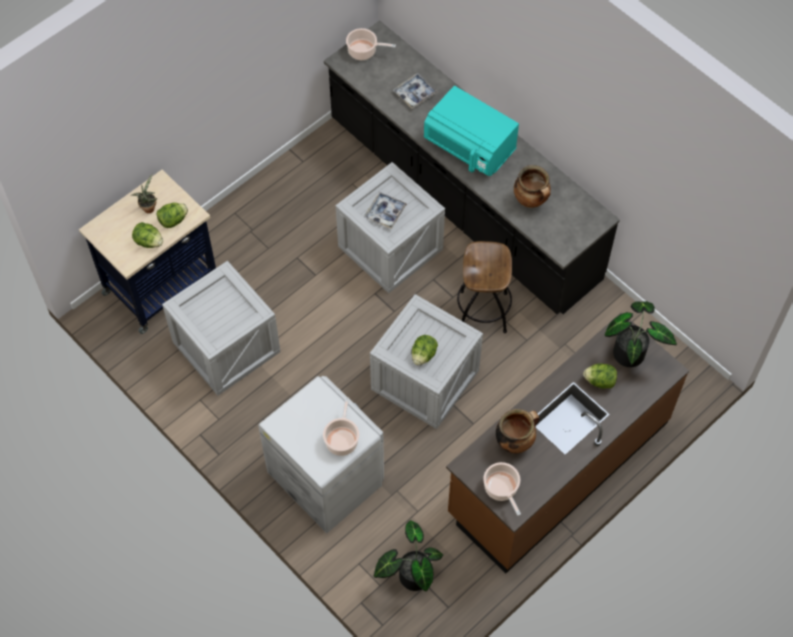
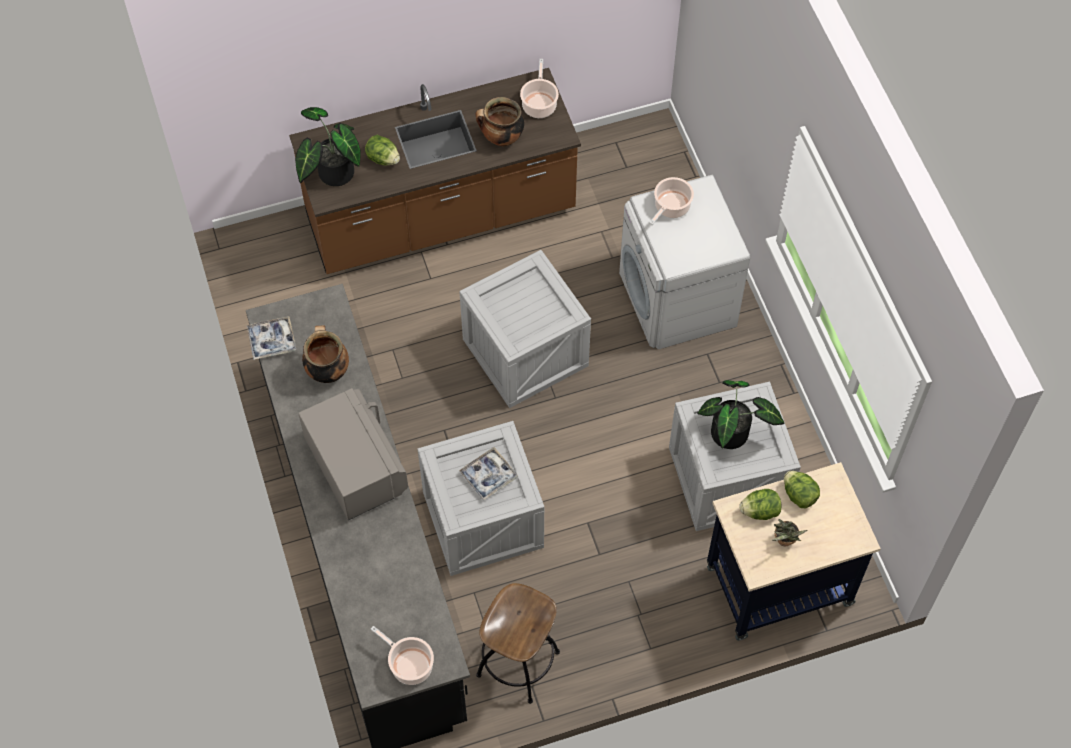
camera: 155 degrees left, 0 degrees up
(411, 575) = (636, 180): potted plant -> potted plant (733, 436)
(414, 93) = (379, 570): tray -> tray (272, 341)
(423, 355) = (533, 297): lettuce -> none
(469, 148) = (356, 466): turquoise microwave -> grey microwave
(483, 311) = (420, 399): brown stool -> brown stool (518, 663)

